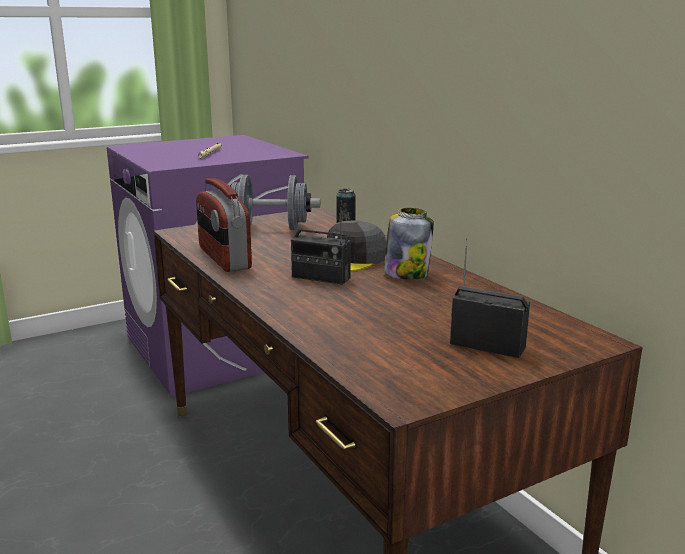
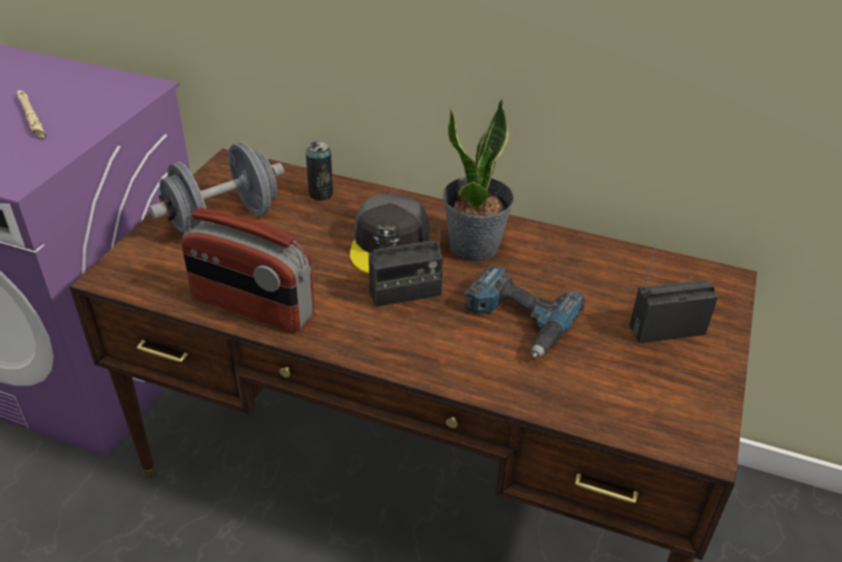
camera: 40 degrees left, 20 degrees up
(375, 307) = (517, 319): none -> power drill
(406, 273) = (474, 247): jar -> potted plant

